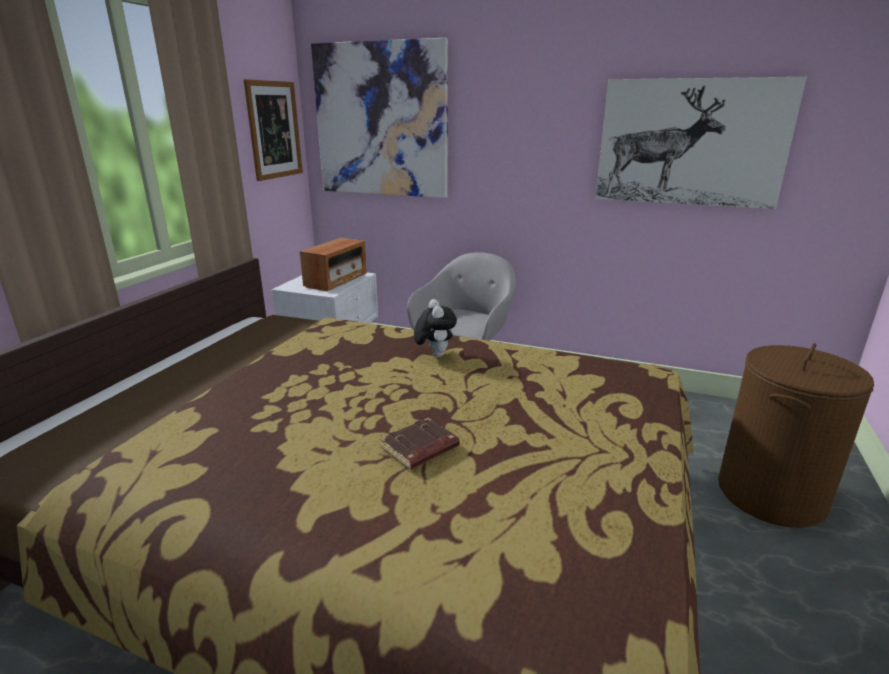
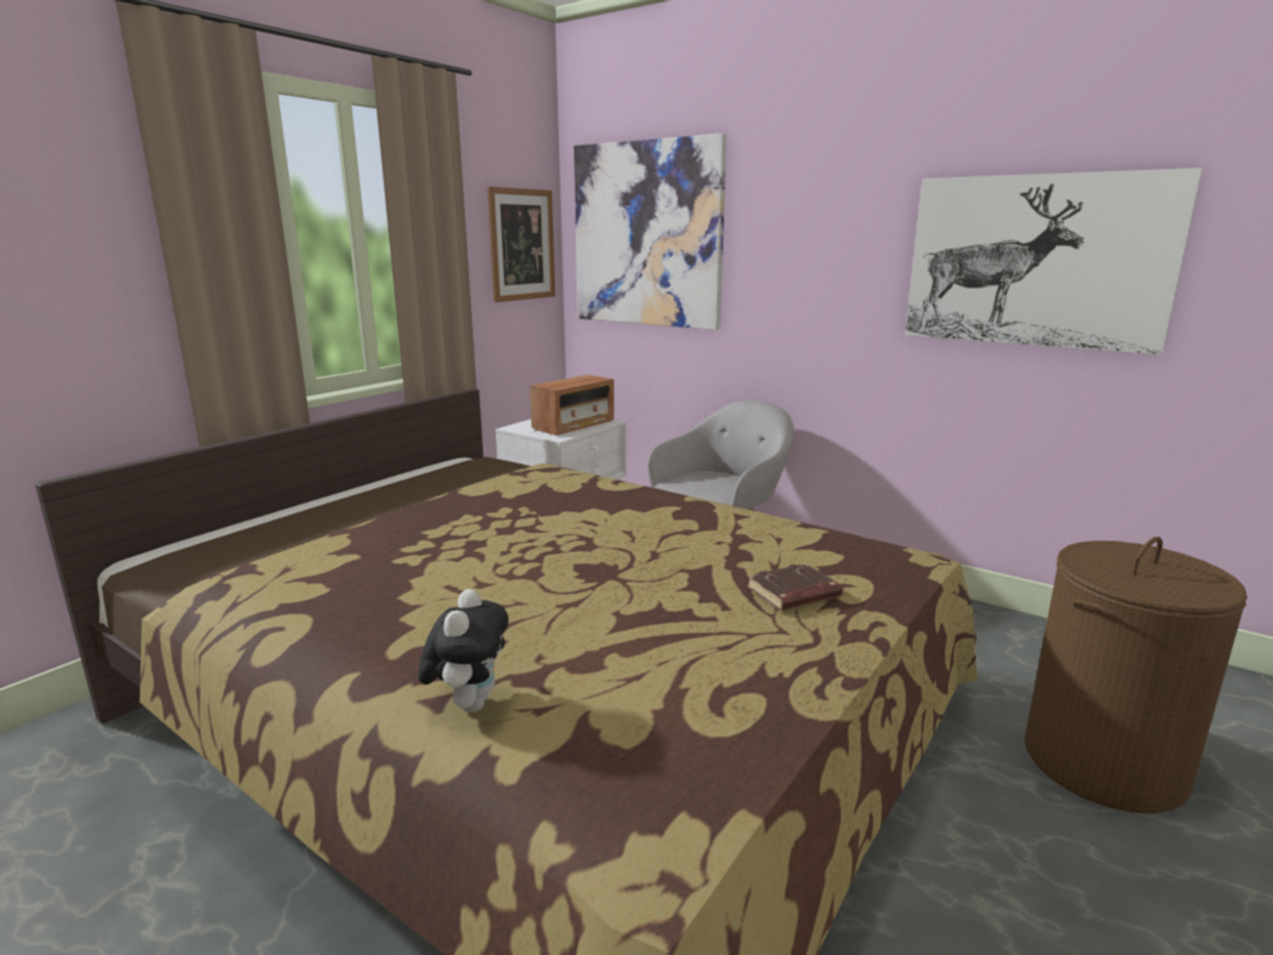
camera: 15 degrees right, 5 degrees down
(420, 449) = (560, 601): brown book -> brown book (793, 594)
(434, 354) = (641, 510): plush toy -> plush toy (469, 703)

